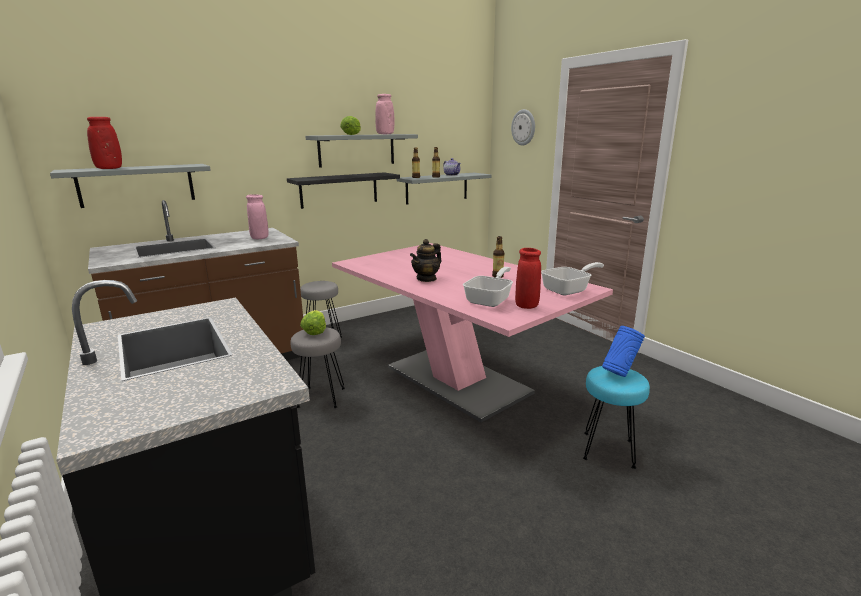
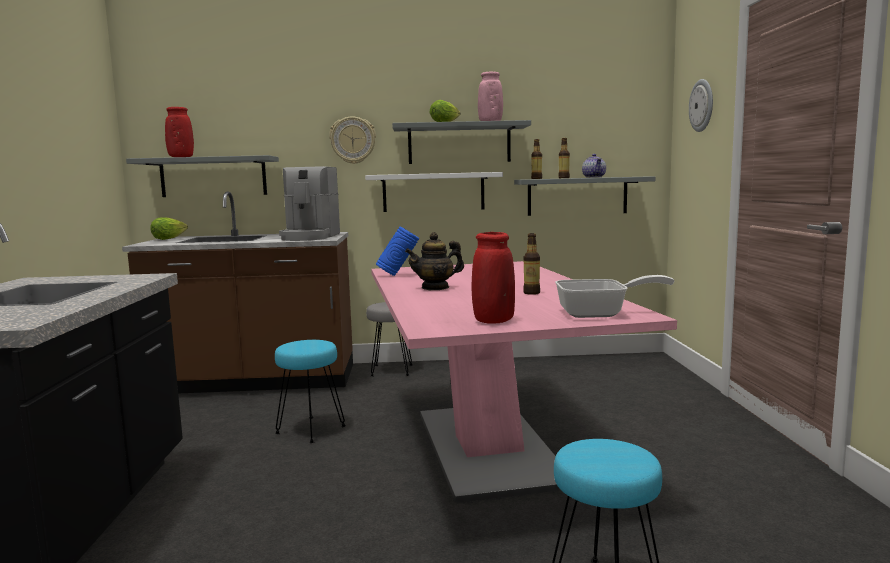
camera: 30 degrees right, 10 degrees down
(259, 238) = (310, 237): pink vase -> coffee machine
(271, 147) = (353, 140): none -> wall clock
(314, 331) = (310, 342): lettuce -> lettuce (169, 239)
(320, 397) = (310, 429): grey stool -> turquoise stool
(339, 190) = (433, 192): black shelf -> white shelf
(490, 299) = (462, 311): frying pan -> none
(619, 373) = (616, 452): blue vase -> blue vase (398, 275)

